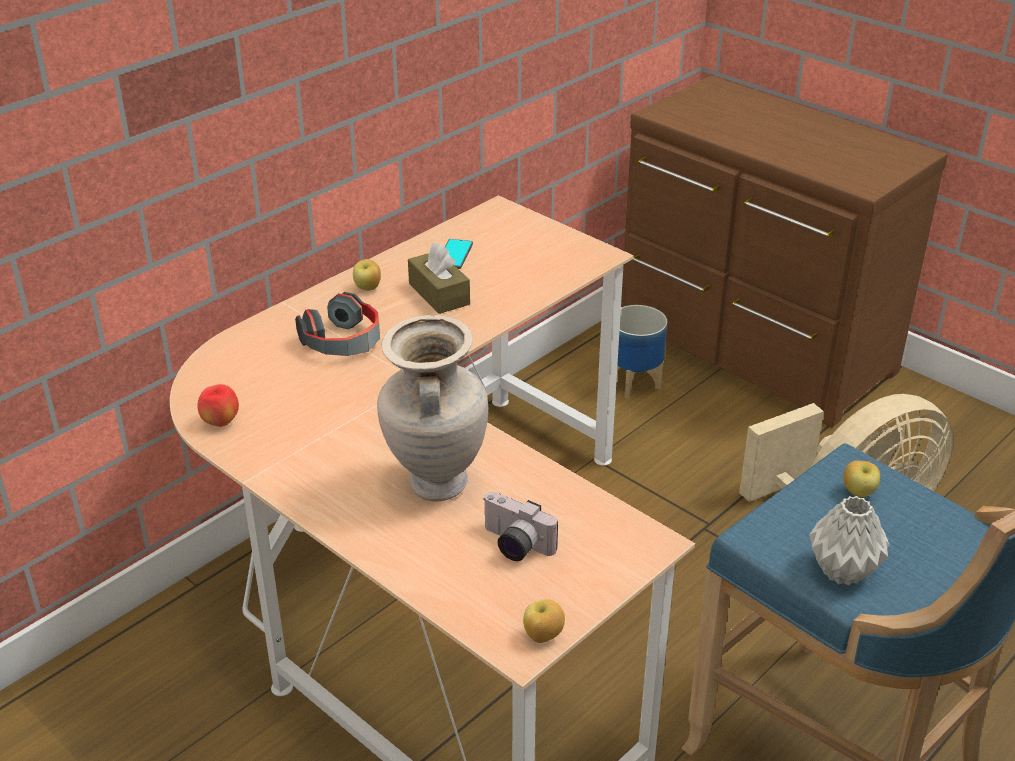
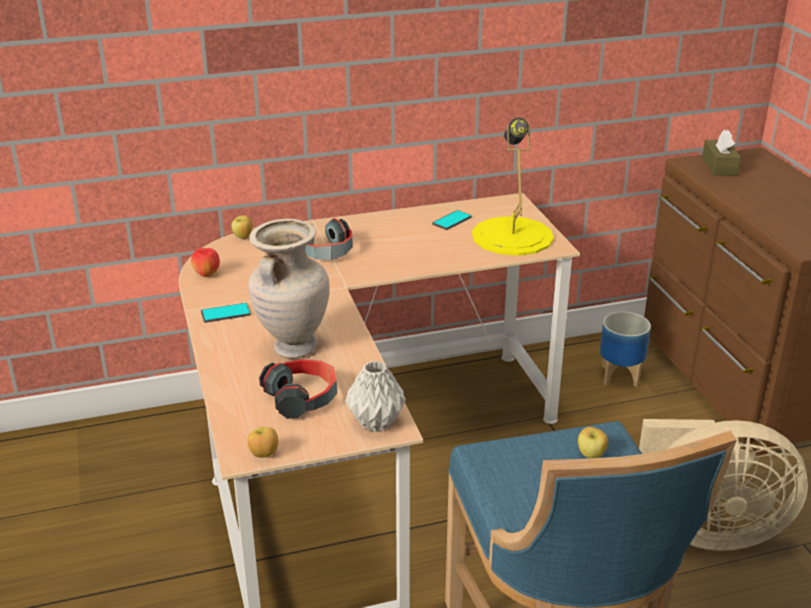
camera: 30 degrees right, 5 degrees down
(302, 468) = (225, 313): none -> phone
(368, 288) = (374, 225): apple -> apple (243, 237)
(439, 294) = (415, 241): brown tissue box -> brown tissue box (719, 166)
(513, 545) = (302, 398): camera -> headphones
(542, 255) = (512, 236): none -> yellow table lamp
(842, 572) = (520, 499): grey vase -> grey vase (374, 423)

